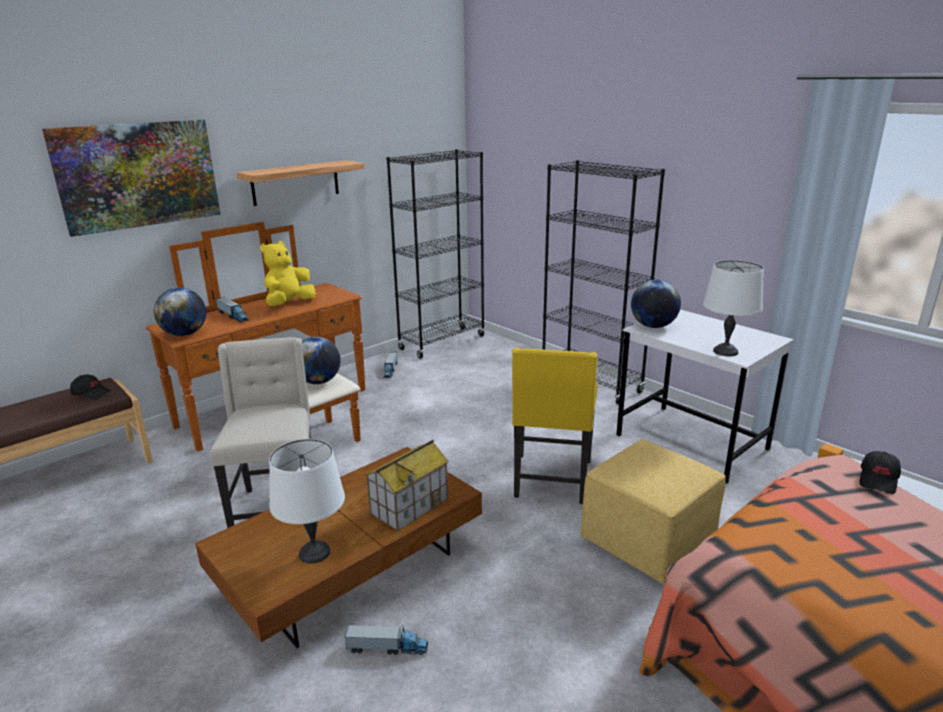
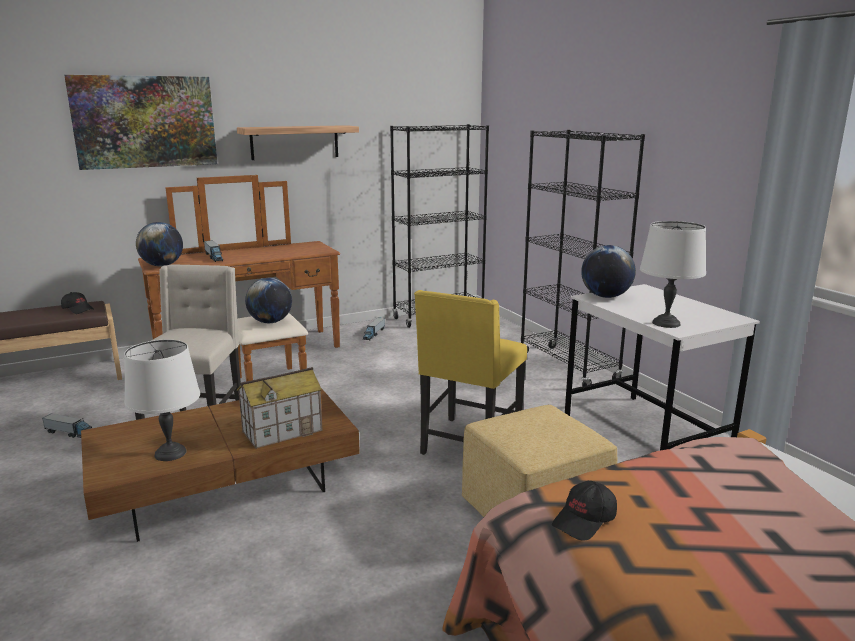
camera: 15 degrees right, 5 degrees down
(289, 304) = (270, 252): yellow plush toy -> none
(387, 648) = (214, 557): toy truck -> toy truck (72, 434)
(878, 480) = (775, 466): black cap -> black cap (585, 521)

